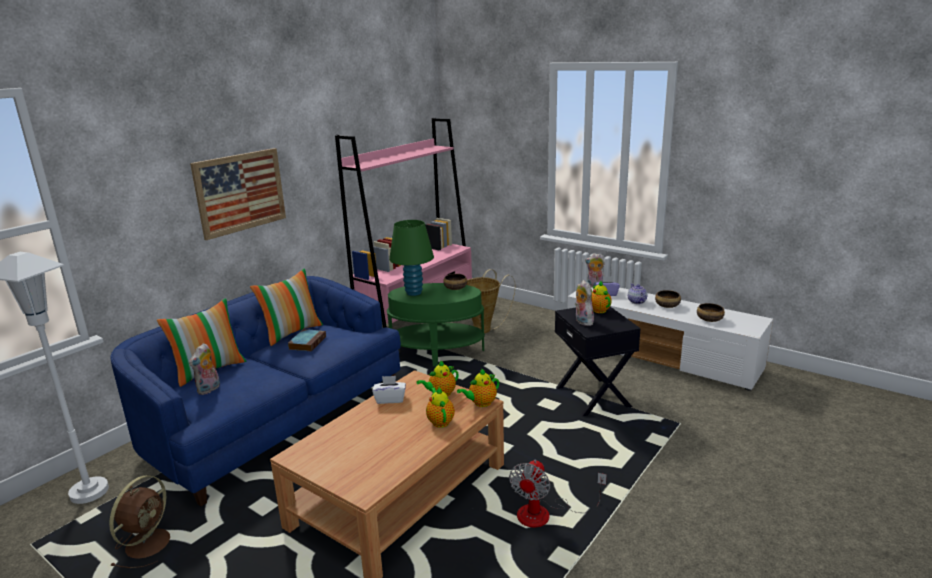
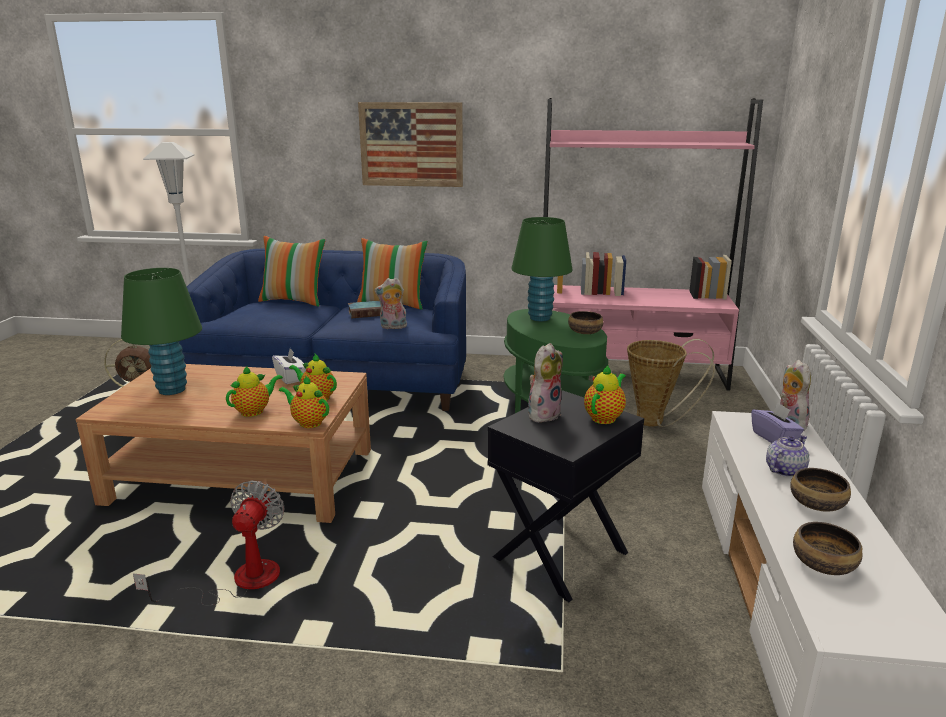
camera: 60 degrees right, 0 degrees up
(209, 389) = (253, 309): plush toy -> plush toy (392, 327)
(353, 455) = (172, 390): none -> green table lamp
(545, 514) = (239, 582): fan -> fan turned 105 degrees clockwise

